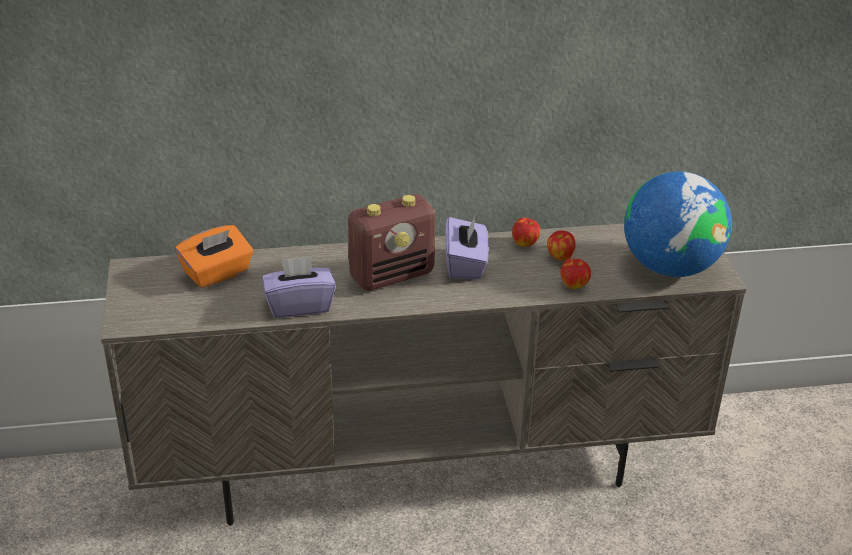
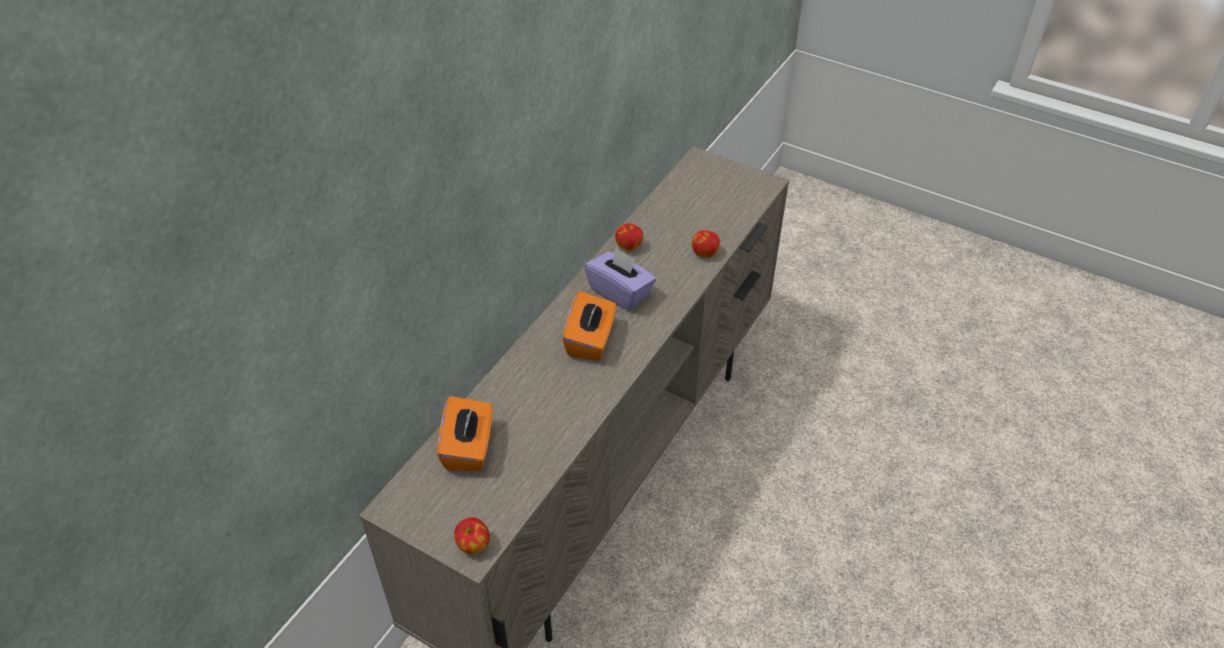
camera: 50 degrees left, 10 degrees up
(299, 305) = (571, 419): purple tissue box -> none
(392, 275) = (590, 341): radio -> orange tissue box
(560, 257) = (664, 239): apple -> apple (473, 545)
(670, 267) = (732, 196): globe -> none

